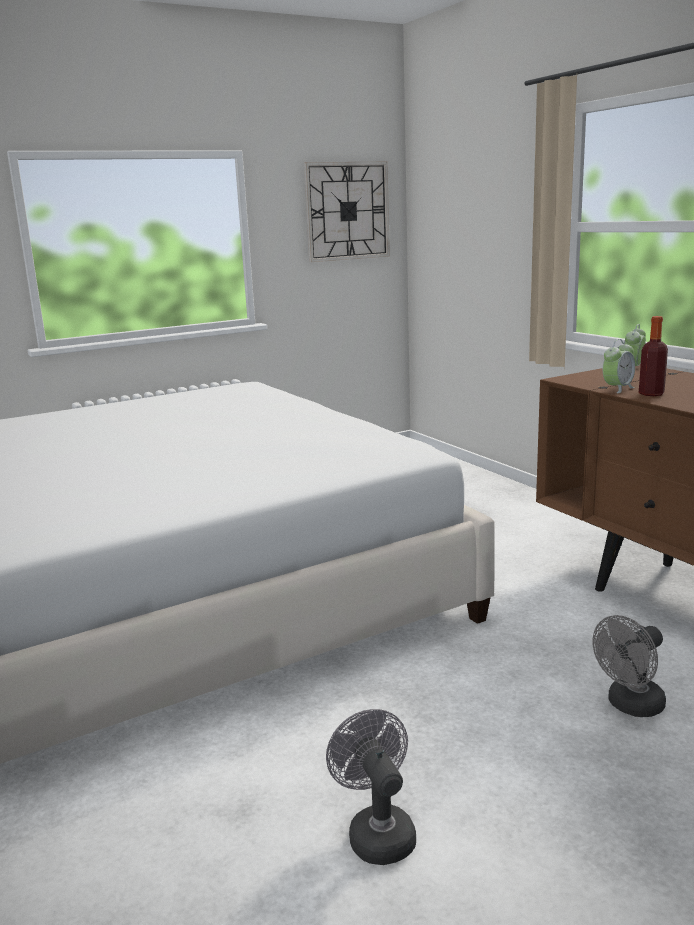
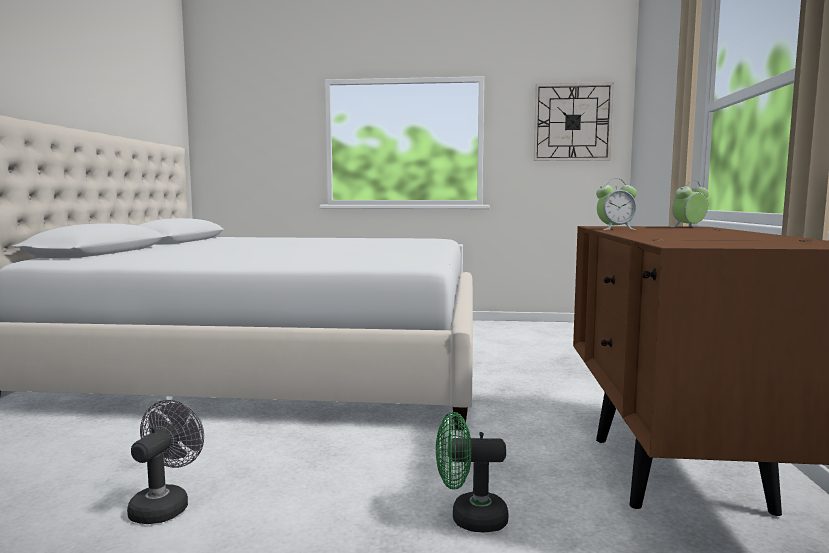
camera: 35 degrees right, 10 degrees down
(630, 706) = (469, 518): grey fan -> green fan
(651, 394) = (633, 231): bottle -> none

